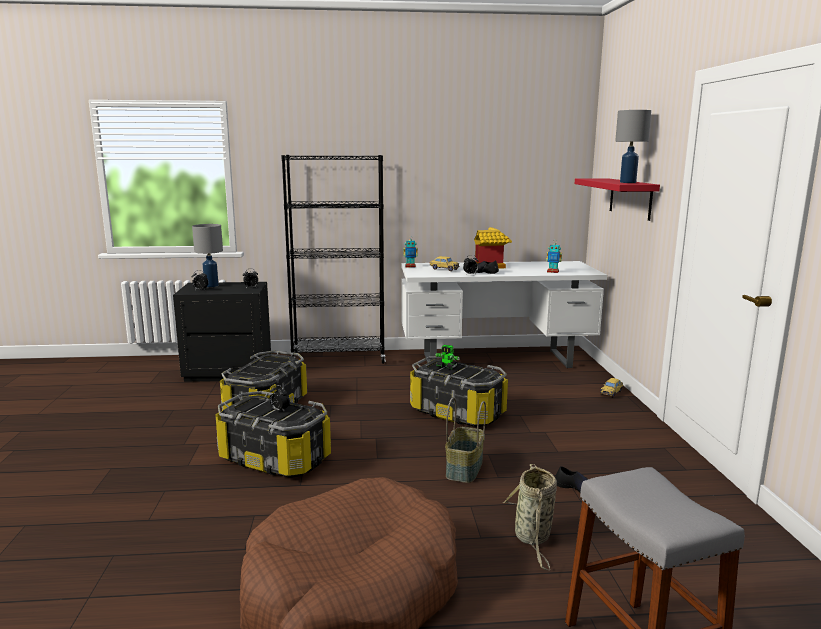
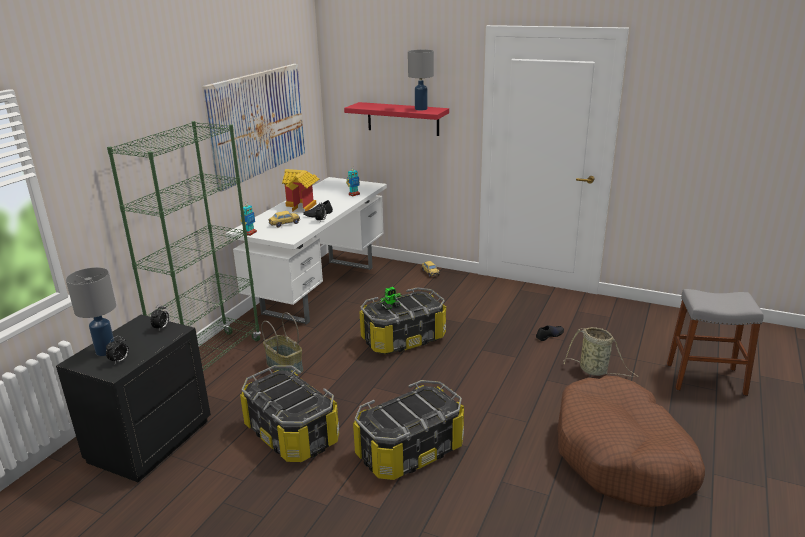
camera: 60 degrees left, 10 degrees up
(279, 410) = (412, 405): alarm clock -> none
(339, 359) = (211, 361): black bookcase -> green bookcase
(465, 469) = (496, 365): basket -> basket (285, 367)
(474, 178) = (257, 123): none -> picture

